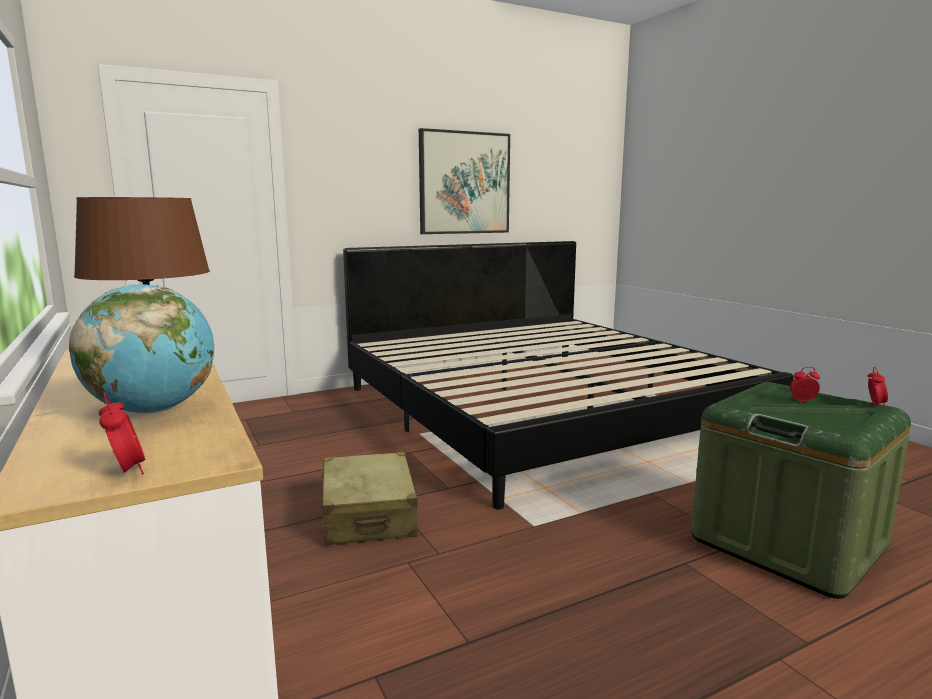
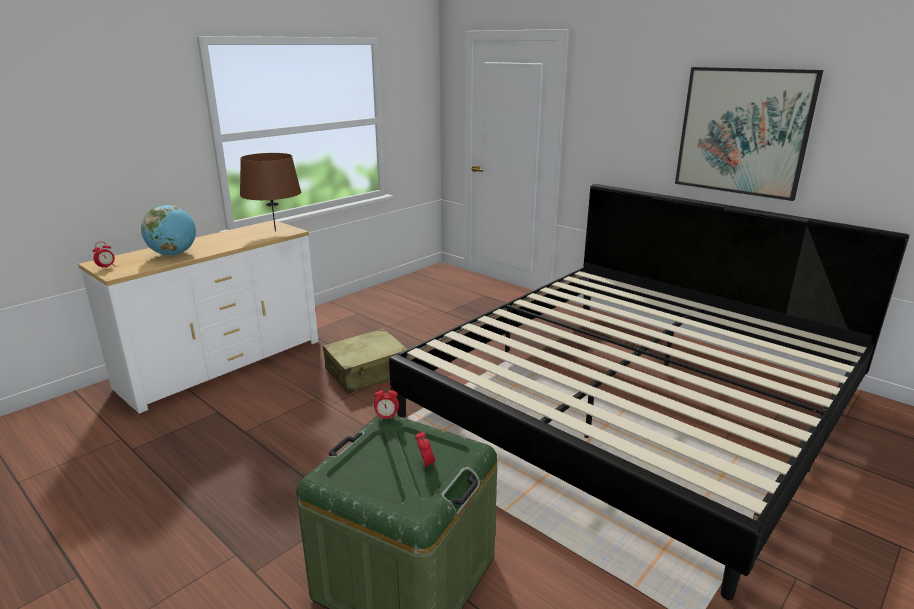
camera: 70 degrees right, 10 degrees up
(875, 405) = (420, 507): alarm clock -> alarm clock (386, 418)

